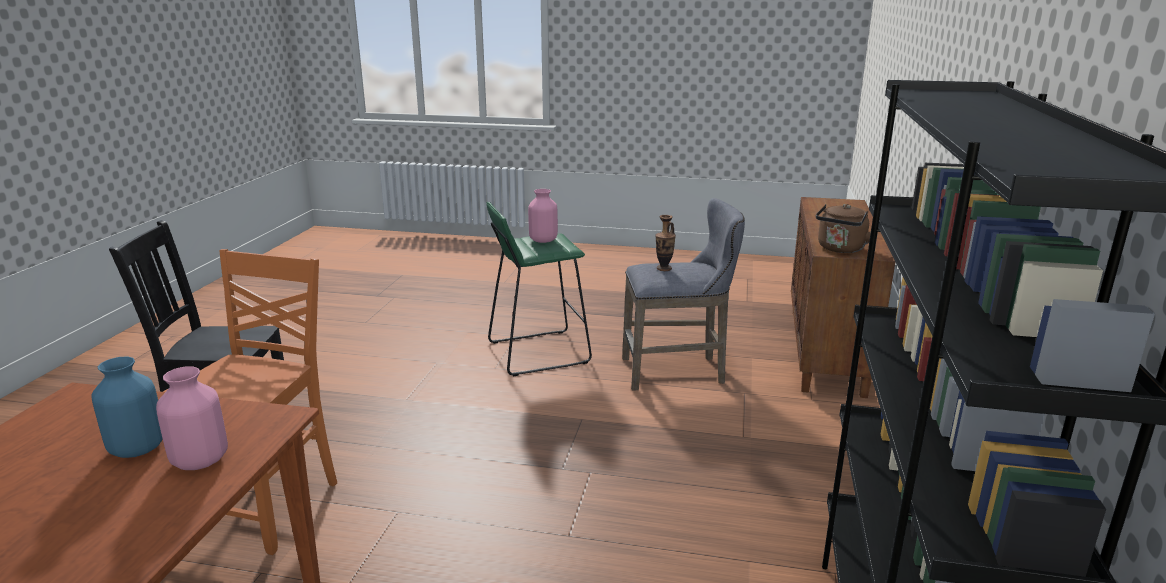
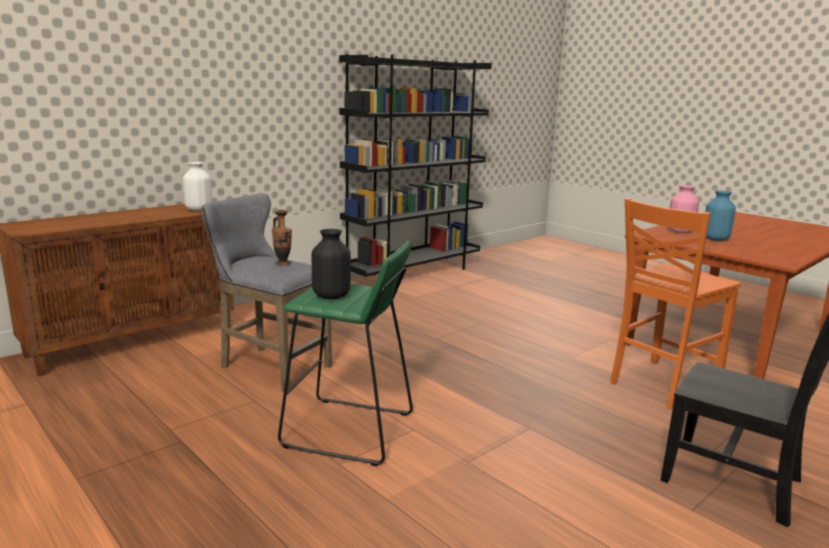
camera: 145 degrees left, 5 degrees down
(543, 240) = (332, 296): pink vase -> black vase
(840, 249) = (199, 209): brown kettle -> white vase

